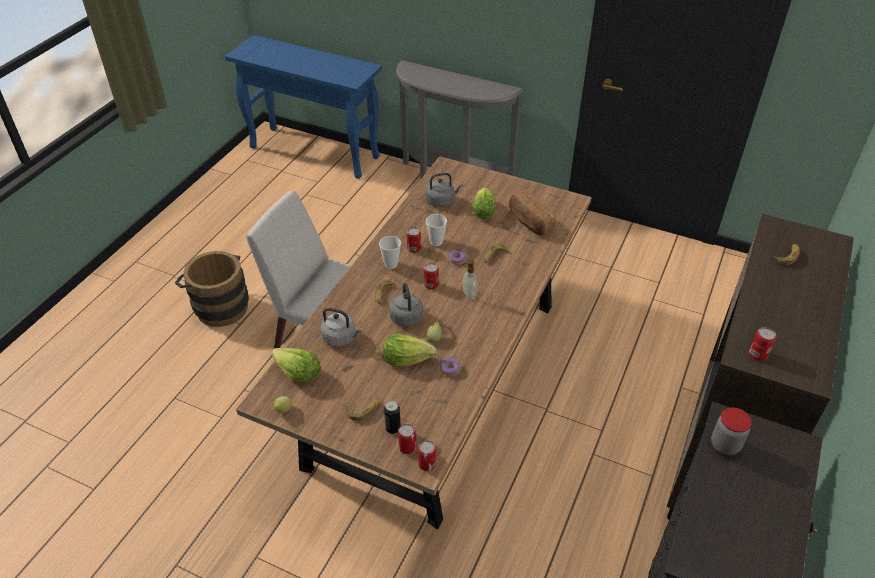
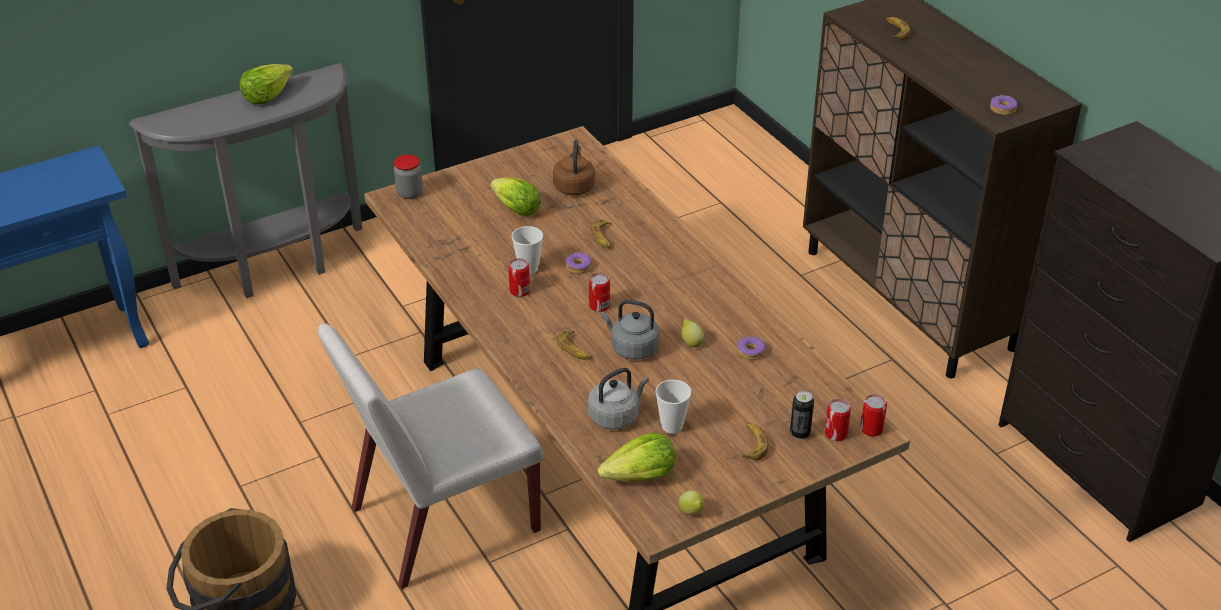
camera: 55 degrees left, 5 degrees down
(391, 264) = (528, 321): cup -> cup (672, 426)
(407, 359) = (703, 377): lettuce -> lettuce (267, 95)
(442, 201) = (457, 231): grey kettle -> none
(468, 294) = (646, 285): soap dispenser -> none
(529, 222) = (574, 186): bread -> brown kettle
(725, 445) = (1109, 169): jar -> jar (410, 193)
(758, 354) = (1002, 109): can -> donut

